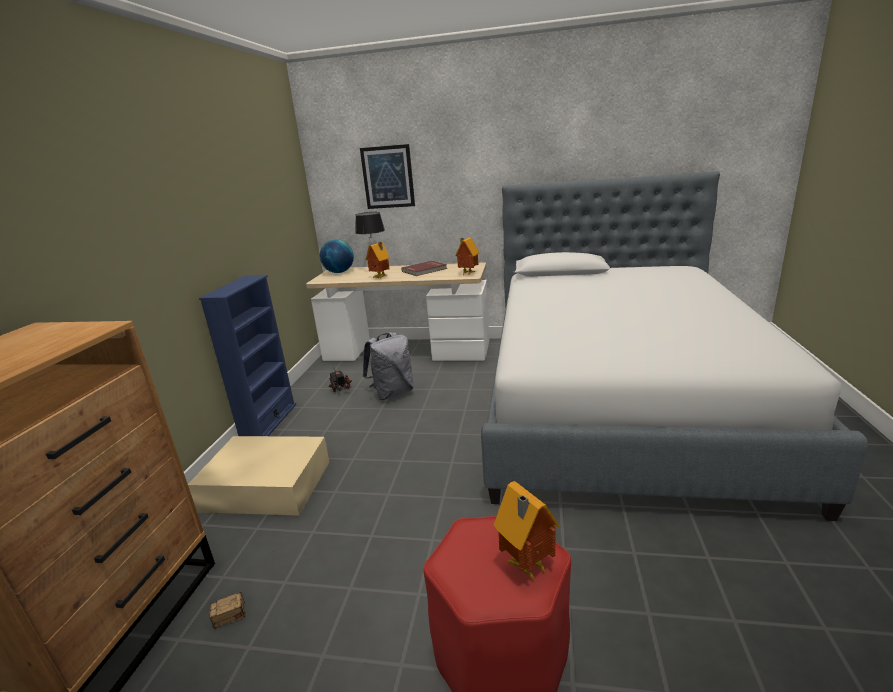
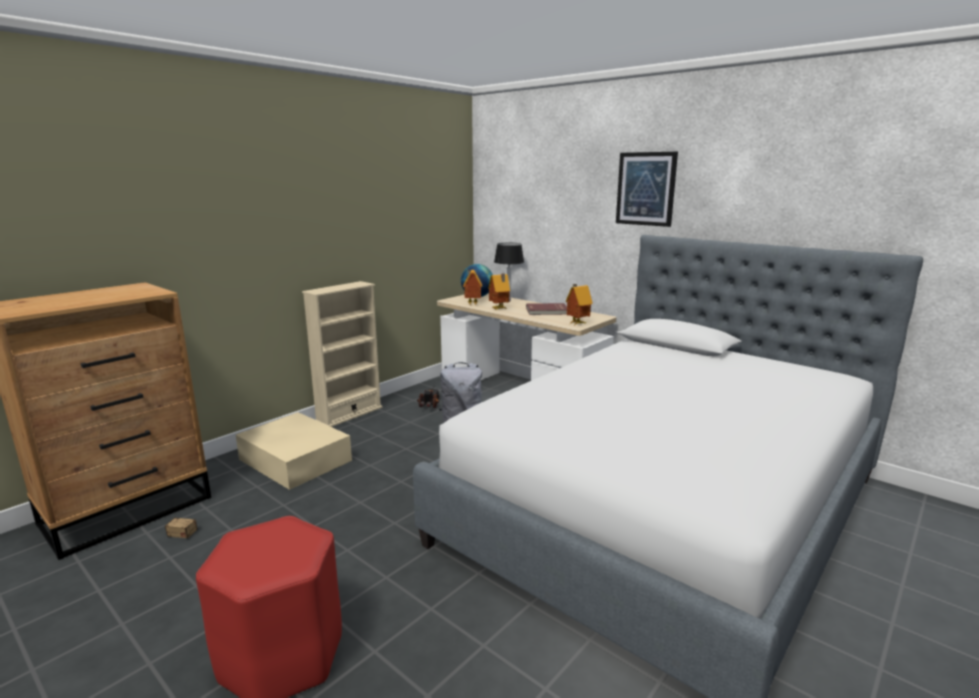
camera: 30 degrees right, 5 degrees down
(269, 422) = (349, 414): blue bookcase -> beige bookcase
(388, 177) = (538, 210): picture -> picture (646, 189)
(526, 567) = (273, 565): toy house -> toy house (471, 304)

